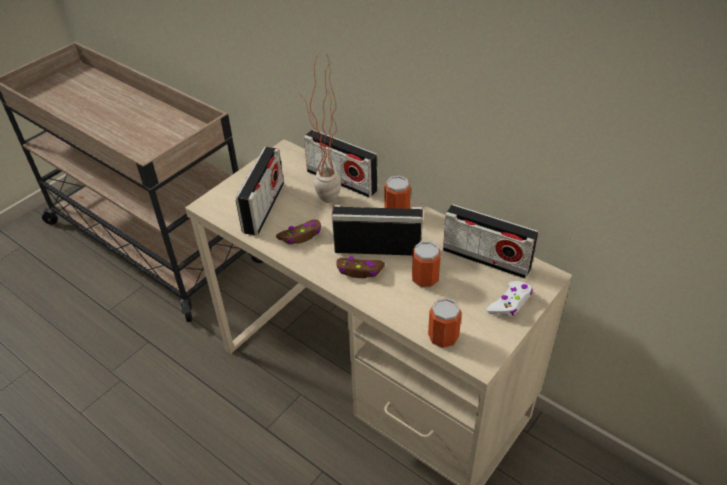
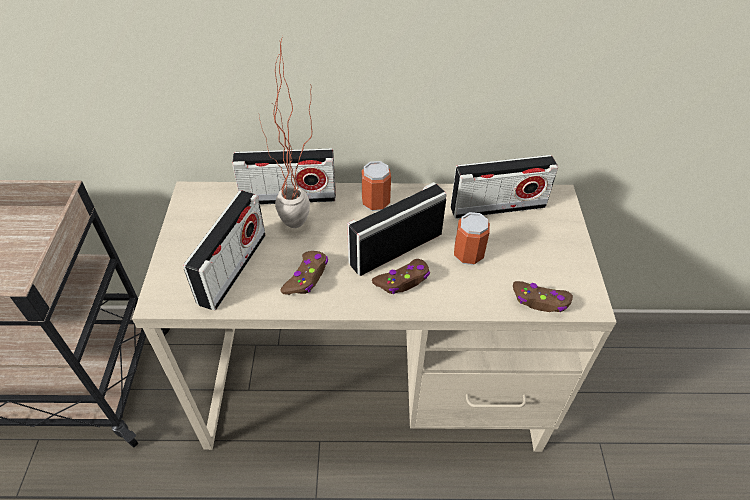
camera: 40 degrees left, 5 degrees up
(263, 208) = (232, 268): radio -> radio turned 45 degrees clockwise
(443, 337) = (540, 301): can -> brown game controller
(510, 303) = (557, 236): white game controller -> none

